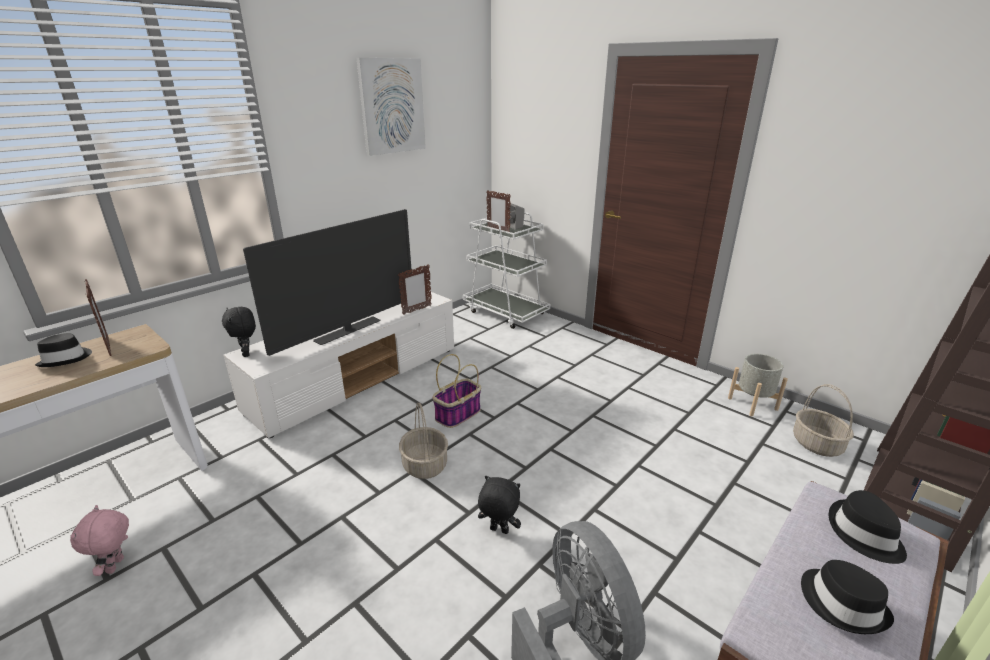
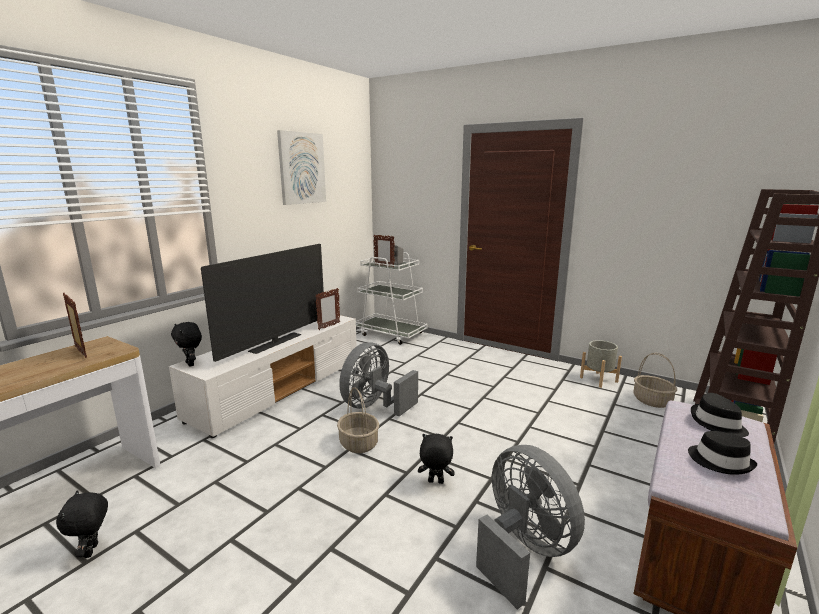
camera: 10 degrees left, 10 degrees down
(66, 359) = (43, 362): black hat -> none
(116, 566) = (92, 551): pink plush toy -> black plush toy
(457, 415) = (374, 406): basket -> grey fan

